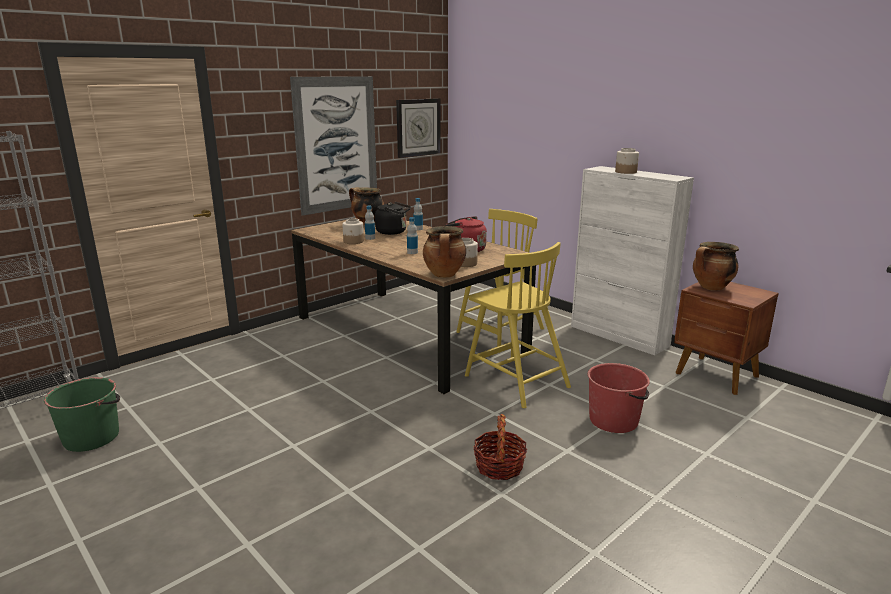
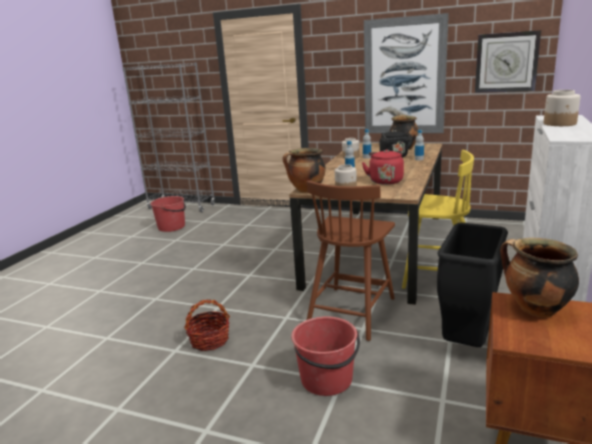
camera: 65 degrees right, 0 degrees up
(92, 437) = (172, 227): green bucket -> red bucket
(515, 380) = (351, 311): yellow chair -> brown chair
(601, 355) = (468, 342): none -> black trash can

